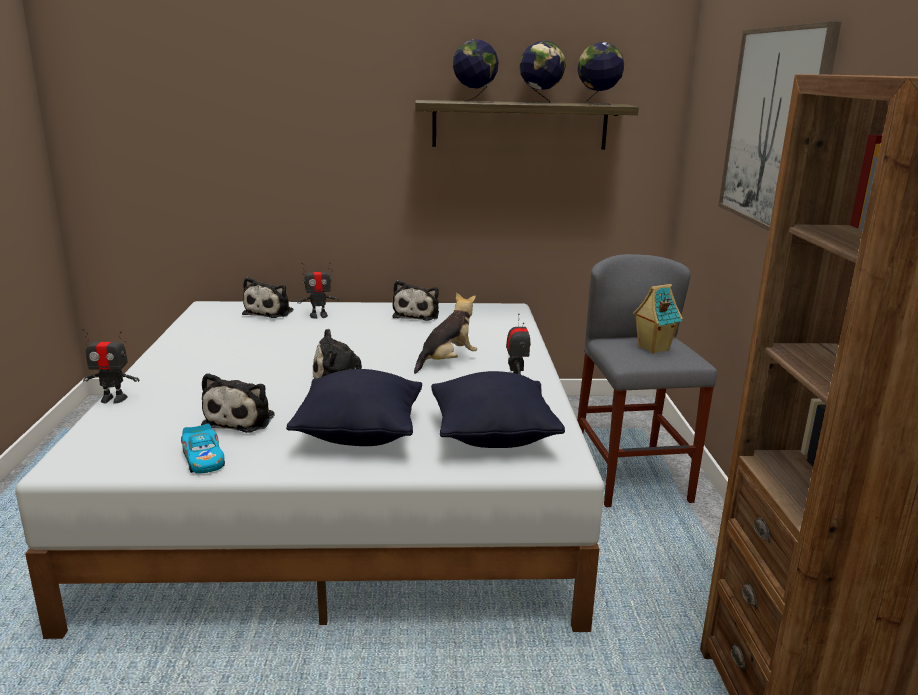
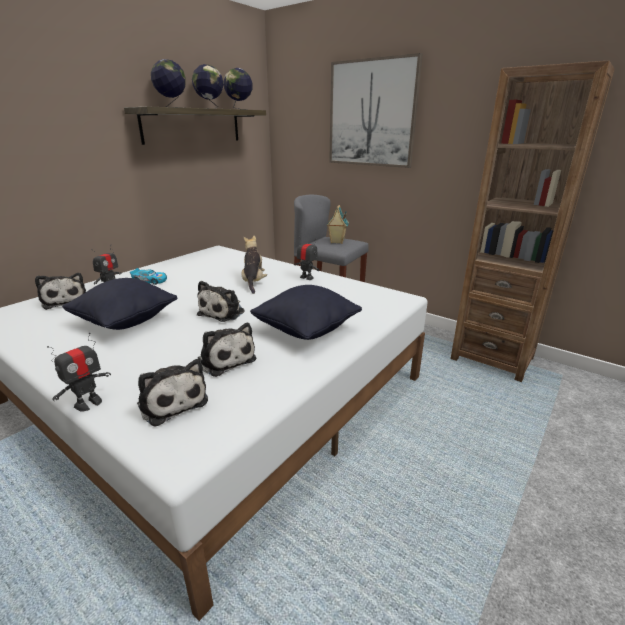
camera: 50 degrees left, 5 degrees up
(203, 459) = (264, 389): toy car -> toy car (150, 281)
(417, 314) = (175, 268): plush toy -> plush toy (172, 401)
(493, 437) = (357, 302): black pillow -> black pillow (125, 322)

